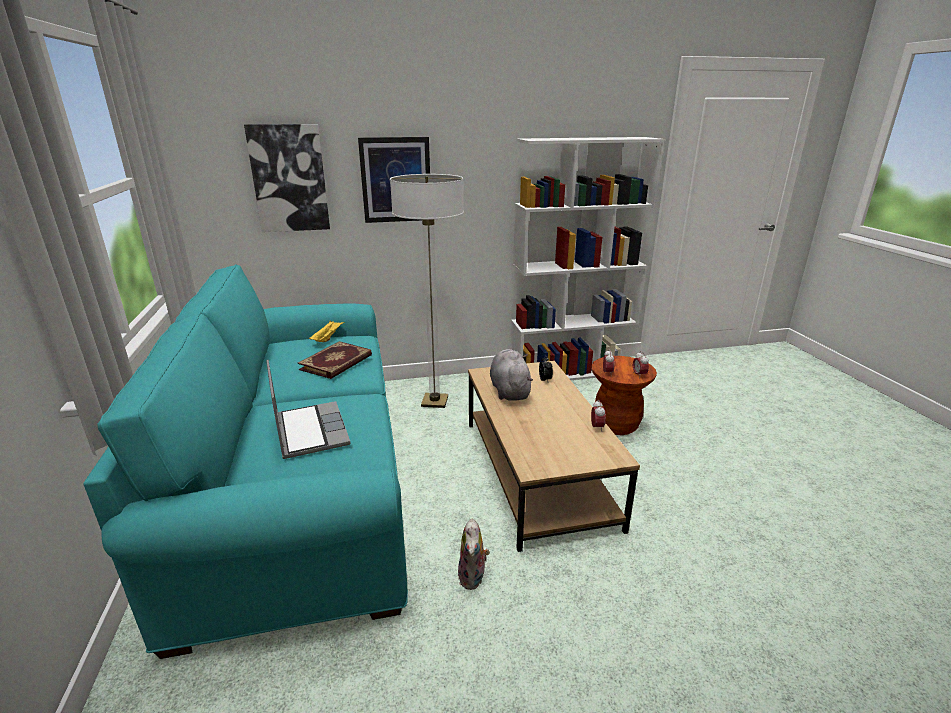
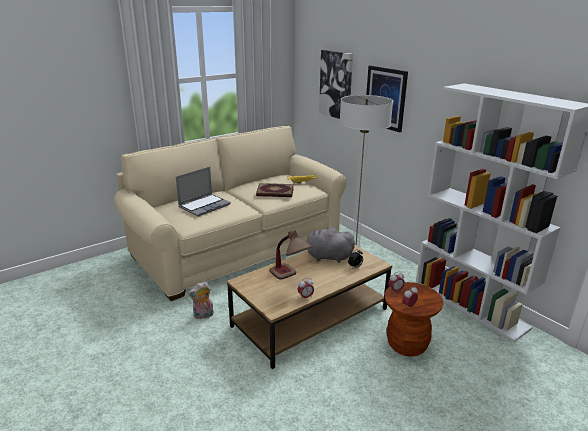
camera: 65 degrees right, 0 degrees up
(302, 490) = (237, 248): turquoise sofa -> beige sofa
(509, 390) = (326, 257): grey plush toy -> grey plush toy turned 135 degrees counterclockwise
(546, 427) = (290, 278): none -> table lamp

